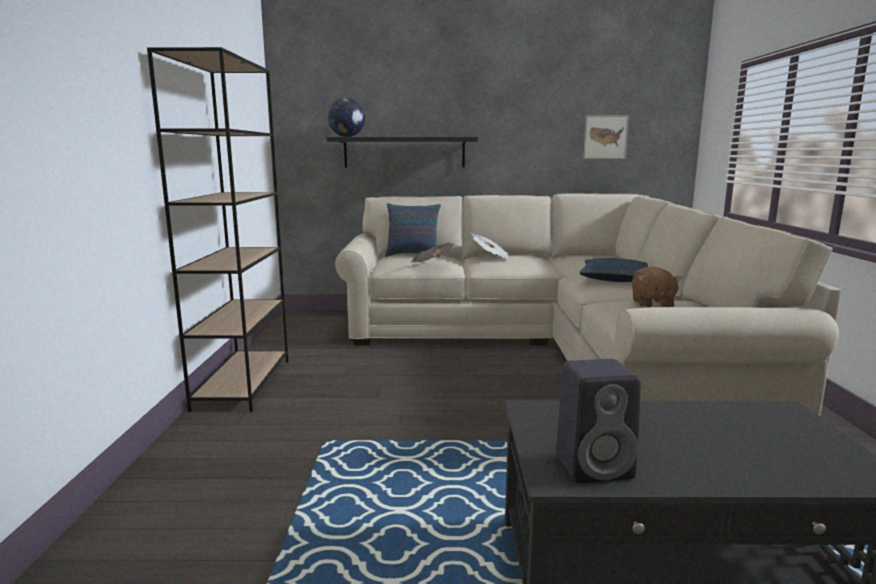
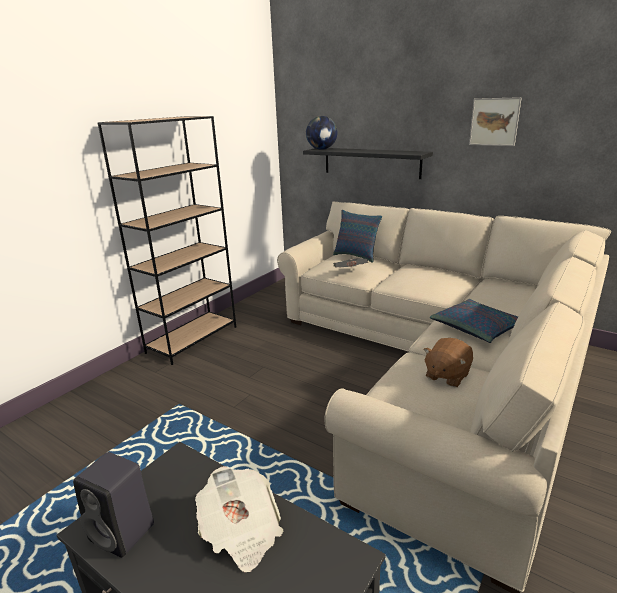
camera: 35 degrees right, 10 degrees up
(491, 257) = (414, 271): newspaper -> newspaper (241, 532)
(605, 137) = (573, 156): picture -> picture (494, 122)

